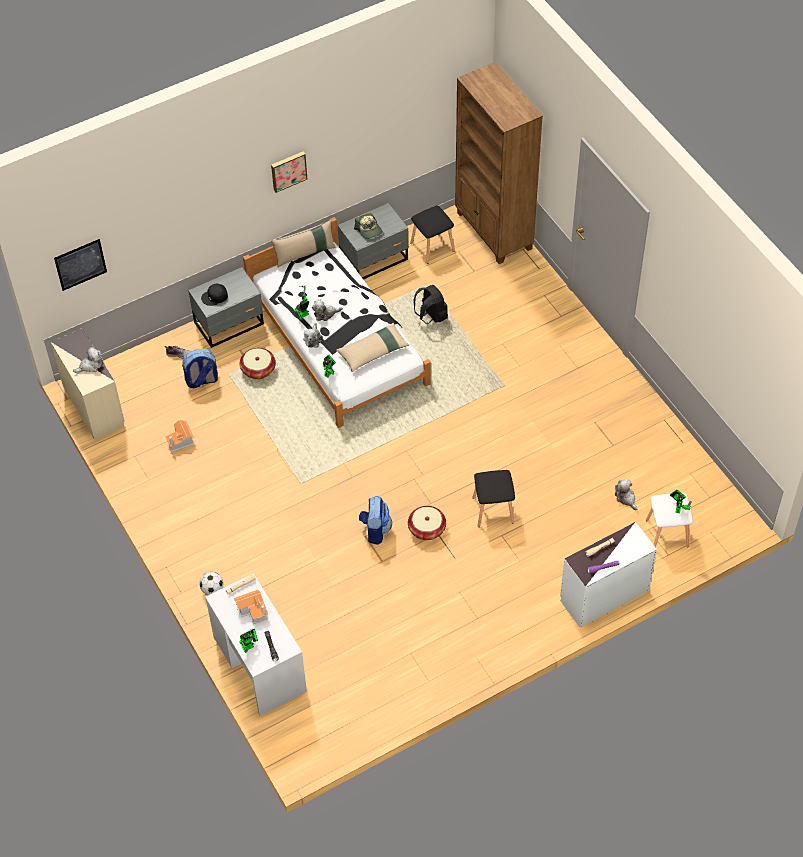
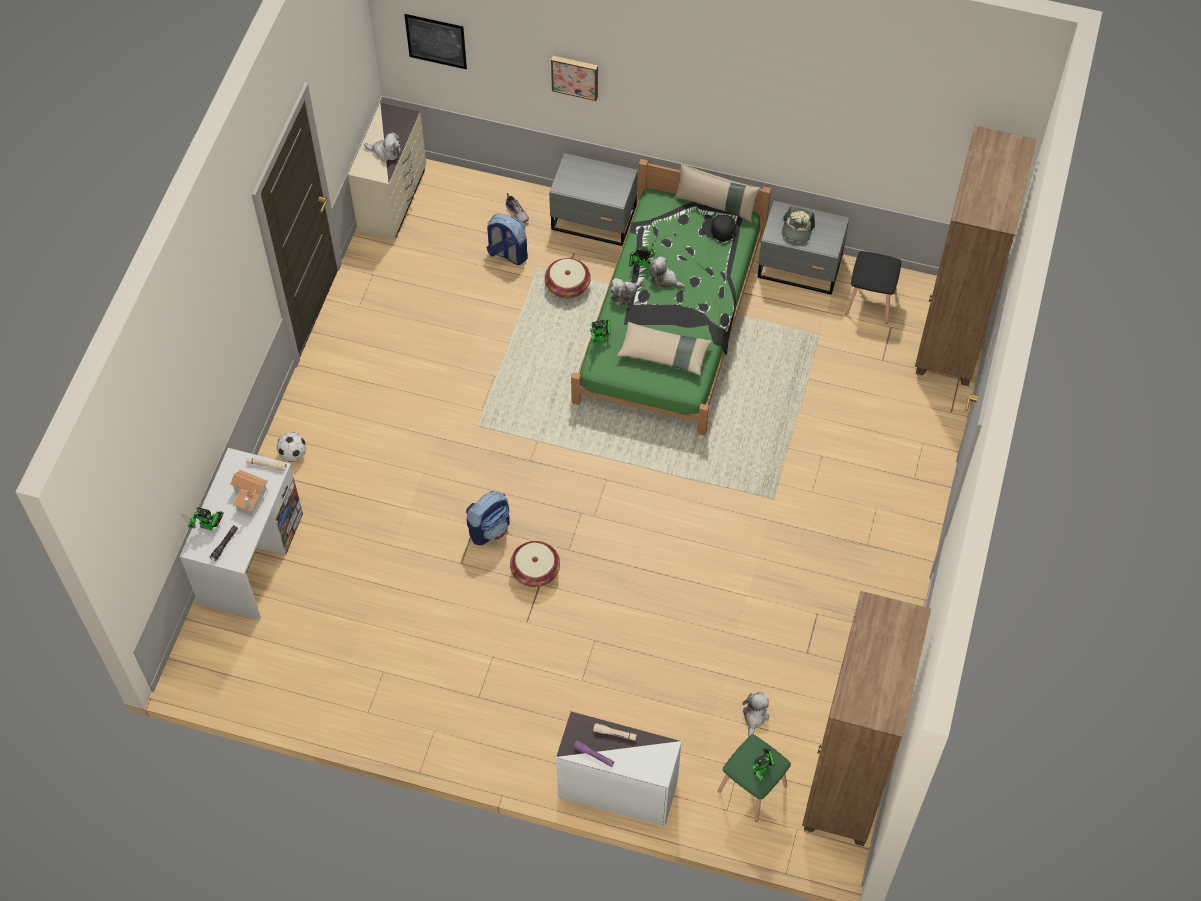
camera: 45 degrees right, 5 degrees up
(180, 441) = (425, 294): toy house -> none
(215, 297) = (579, 179): black cap -> black cap (719, 230)
(288, 170) = (720, 96): picture -> picture (575, 76)
(337, 340) = (670, 318): white bed -> green bed
(431, 317) = (785, 370): black backpack -> none
(493, 509) = (617, 609): black stool -> none
(666, 532) = (752, 787): white stool -> green stool
(705, 489) = (845, 782): none -> brown bookcase

